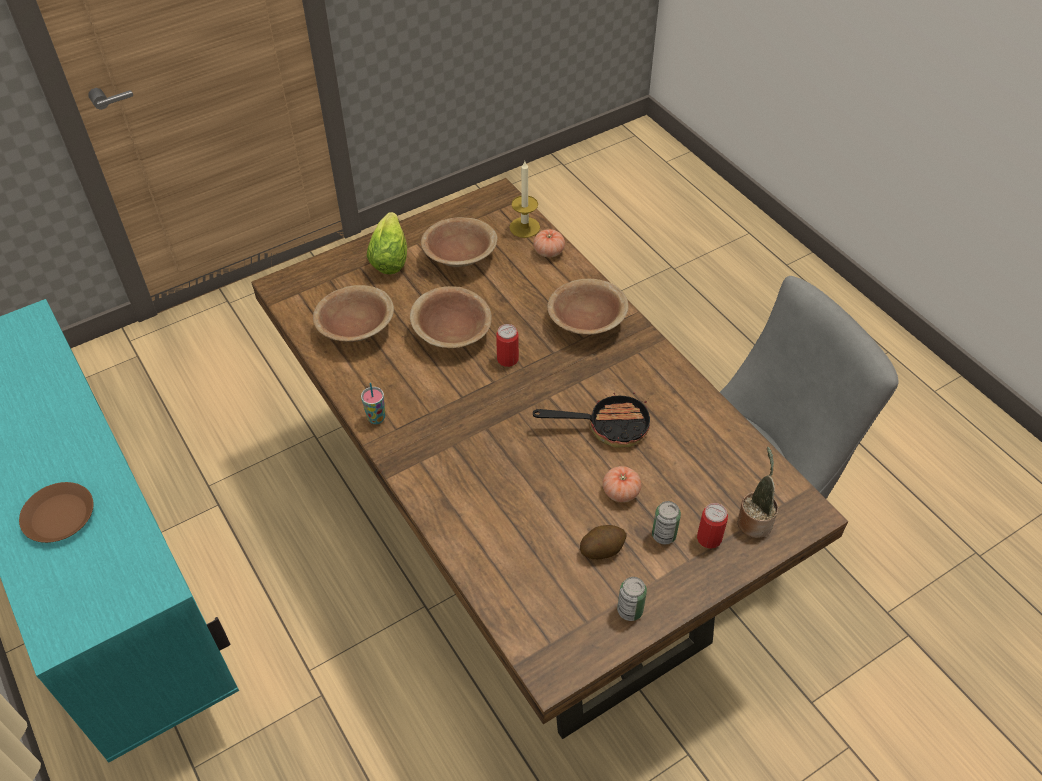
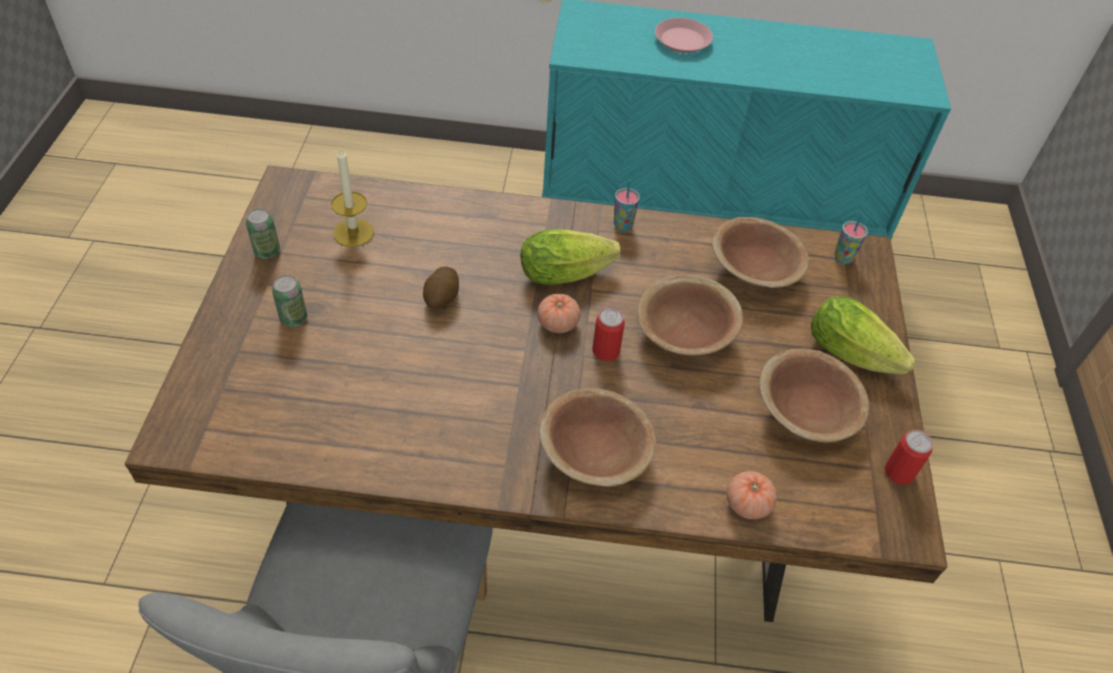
camera: 125 degrees right, 0 degrees up
(59, 517) = (682, 40): brown plate -> pink plate
(298, 293) = (843, 258): none -> cup
(456, 417) = (570, 272): none -> lettuce
(524, 227) = (816, 512): candle -> candle (353, 232)
(602, 549) = (333, 273): potato -> potato (442, 298)
(608, 426) = (442, 366): frying pan -> none
(621, 492) = (366, 322): tomato -> tomato (558, 323)
(709, 538) = (251, 345): can -> can (899, 472)
(754, 520) = (221, 390): potted plant -> none

